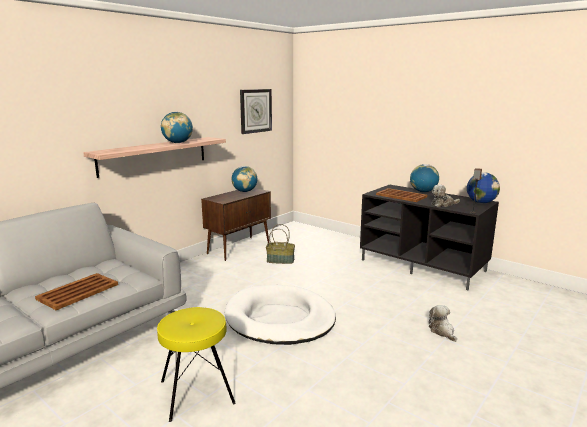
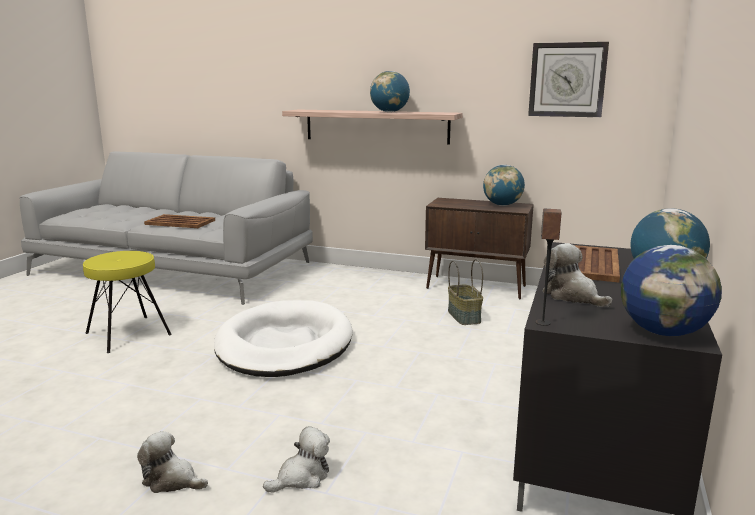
camera: 70 degrees right, 0 degrees up
(442, 371) = (172, 480): none -> plush toy

